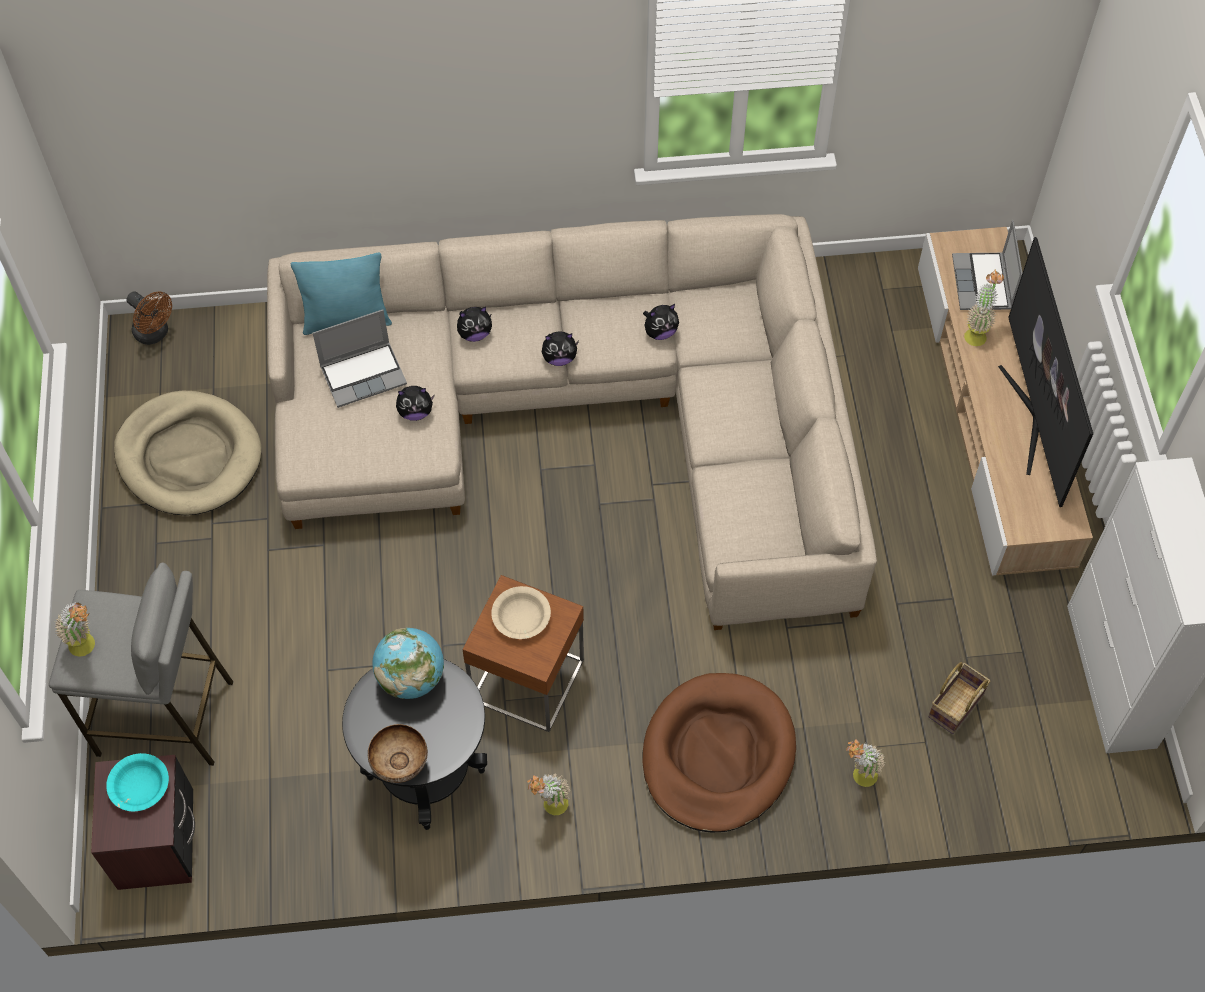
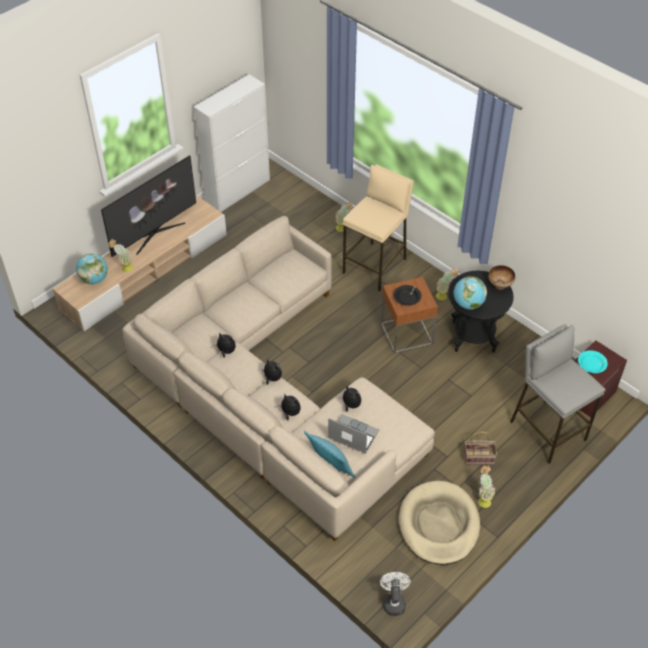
camera: 130 degrees left, 10 degrees down
(88, 647) = (579, 386): potted plant -> potted plant (483, 499)
(155, 334) = (393, 601): brown fan -> white fan
(521, 617) = (407, 298): beige bowl -> black bowl
(717, 755) = (375, 266): brown dog bed -> beige stool
(956, 707) = (290, 220): basket -> basket (479, 457)
(983, 284) = (94, 279): laptop -> globe

